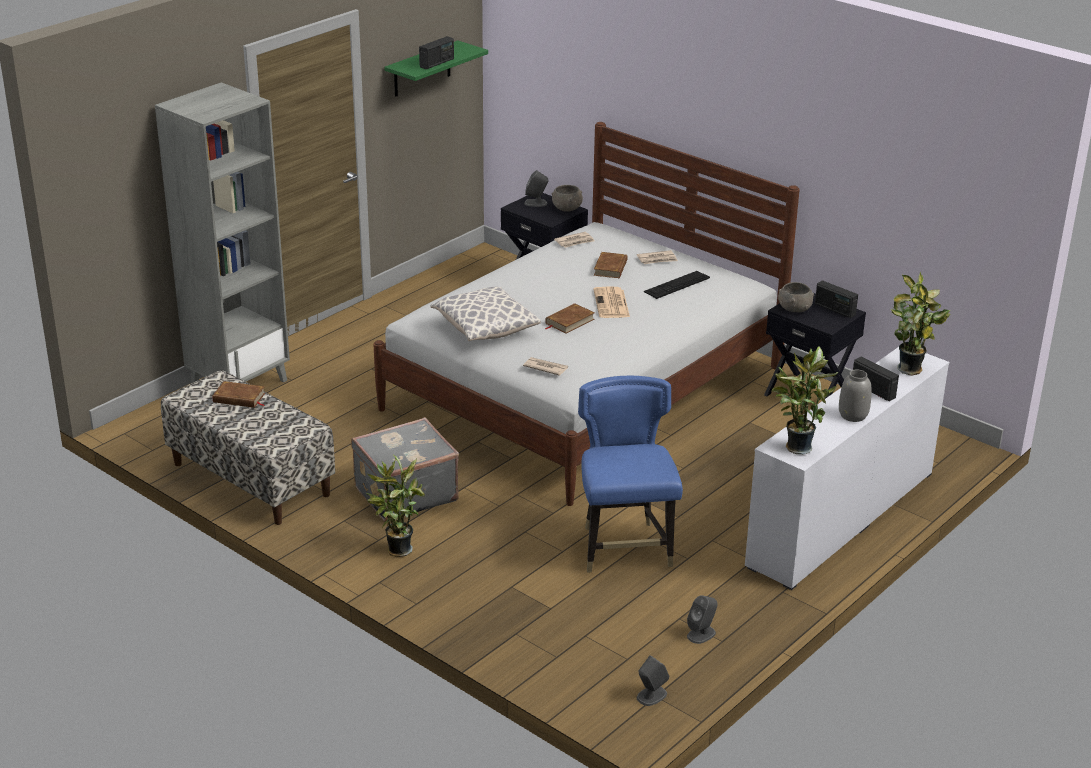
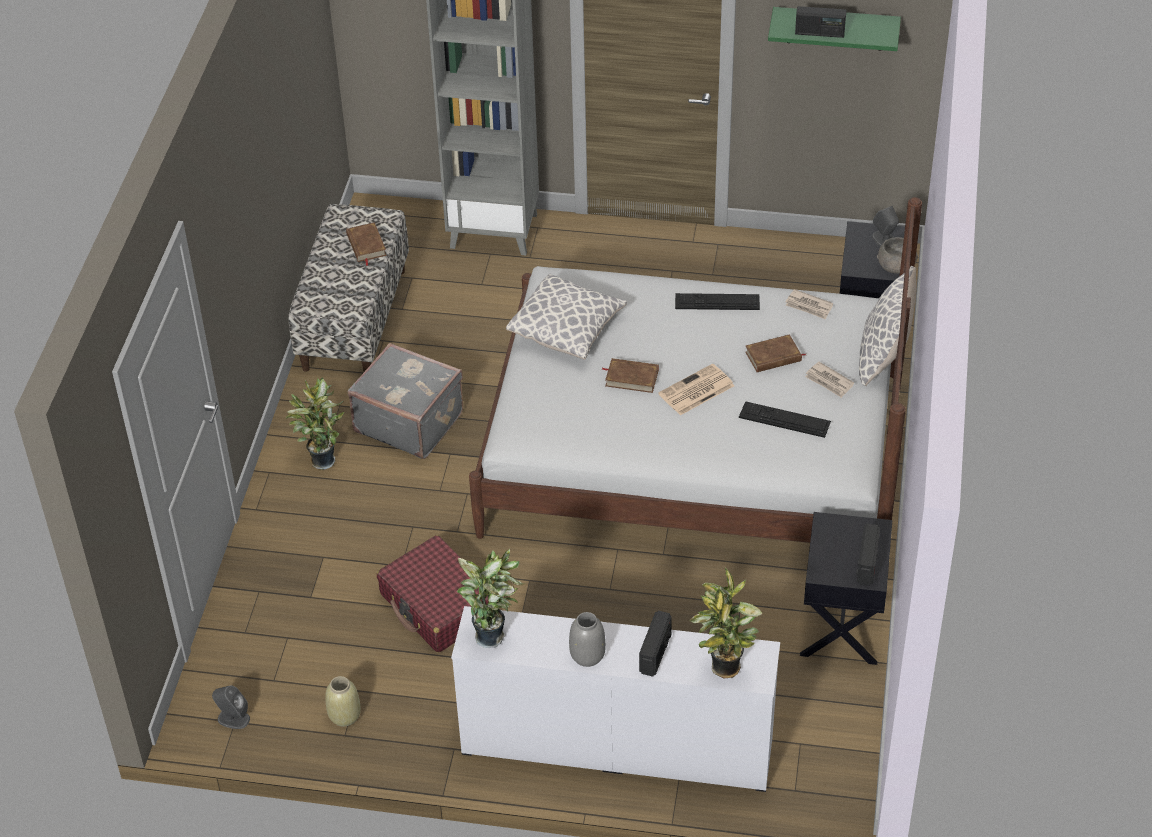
camera: 60 degrees right, 15 degrees up
(530, 268) = (717, 301): none -> keyboard
(545, 367) = (529, 402): newspaper -> none
(624, 548) = (439, 605): blue chair -> red suitcase
(652, 238) = (883, 357): none -> pillow
(701, 634) = (345, 716): grey speaker -> beige vase
(794, 308) = (837, 531): grey bowl -> none

